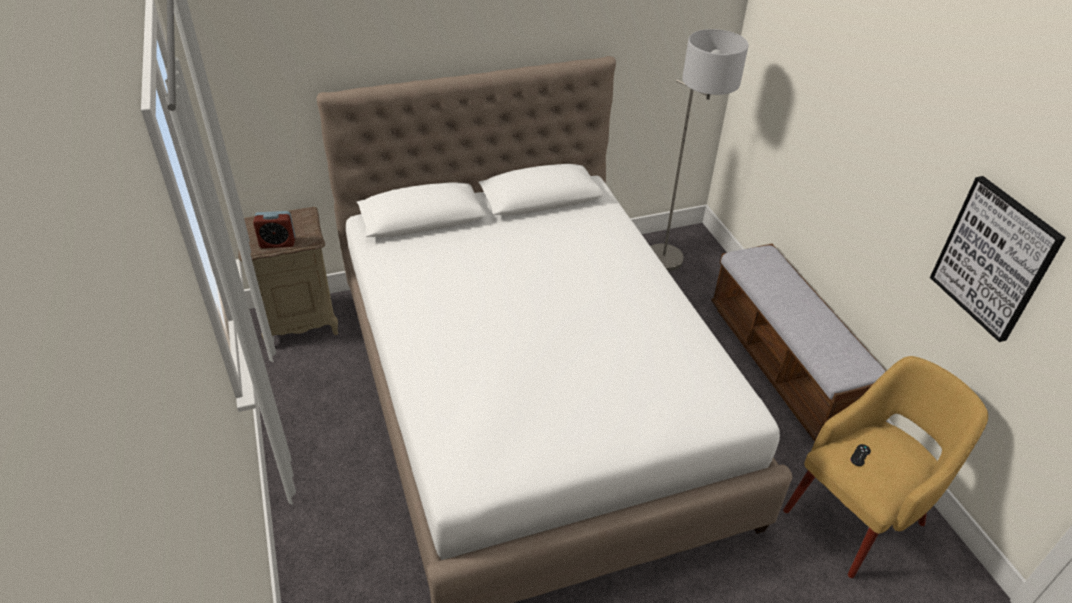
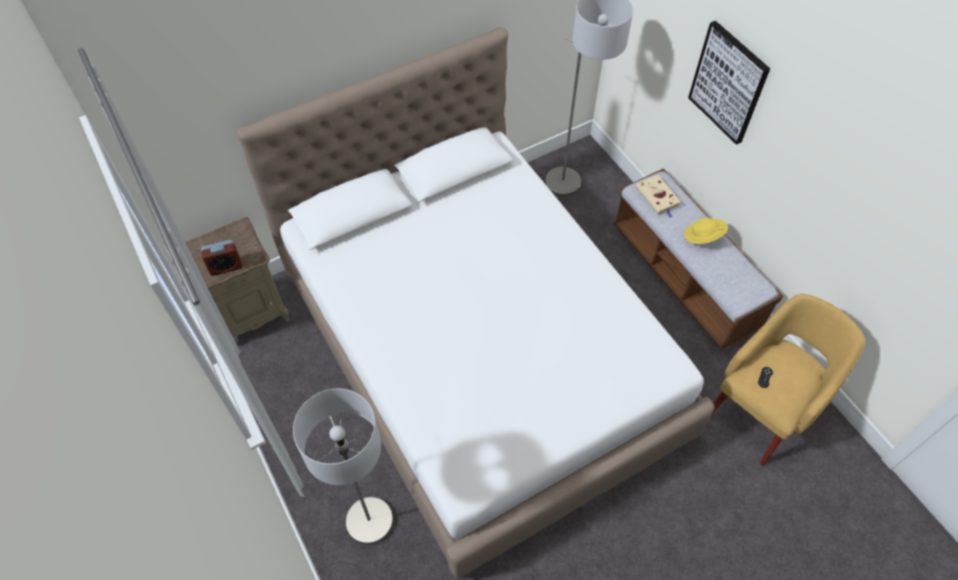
camera: 10 degrees left, 15 degrees up
(359, 561) = (375, 534): none -> grey floor lamp
(761, 266) = (658, 198): none -> beige book
(805, 309) = (703, 237): none -> yellow hat
(994, 258) = (868, 218): picture -> picture (728, 83)

